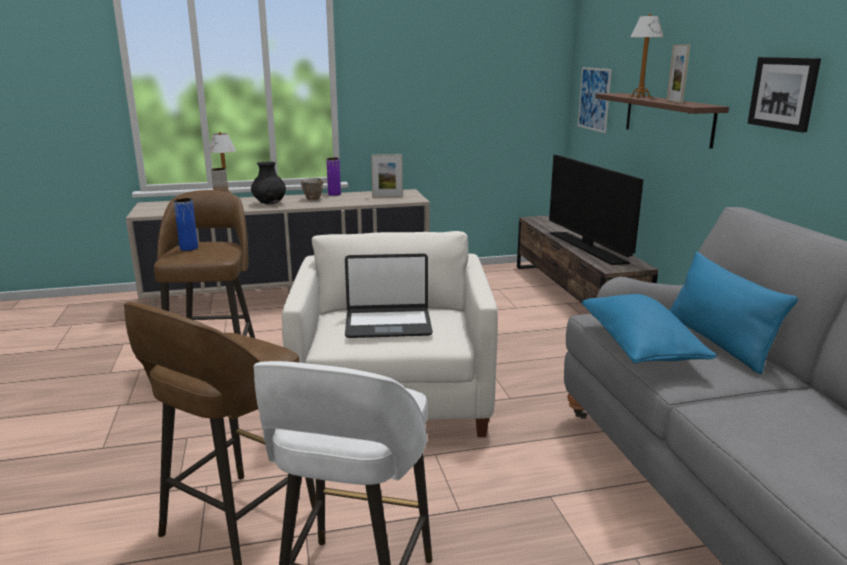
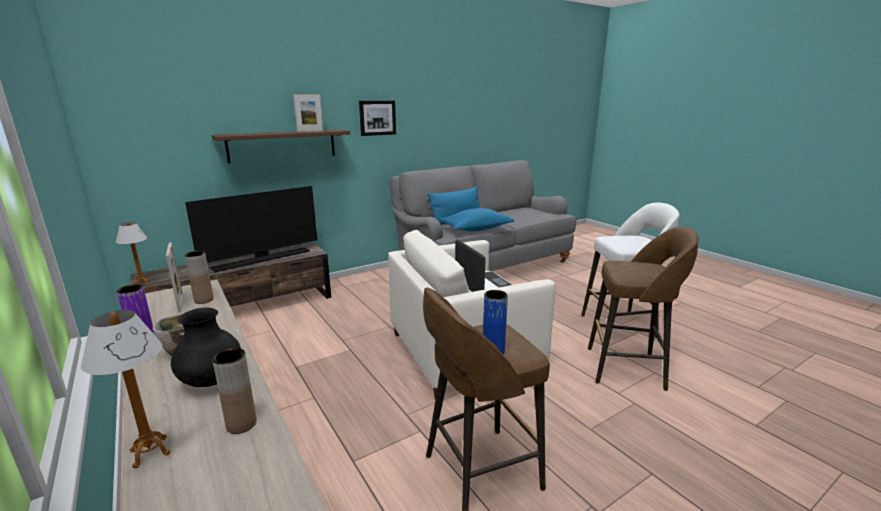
camera: 110 degrees left, 0 degrees up
(387, 200) = (204, 300): none -> brown vase
(594, 99) = (152, 147): picture -> none
(640, 97) = (268, 133): table lamp -> table lamp (142, 284)

